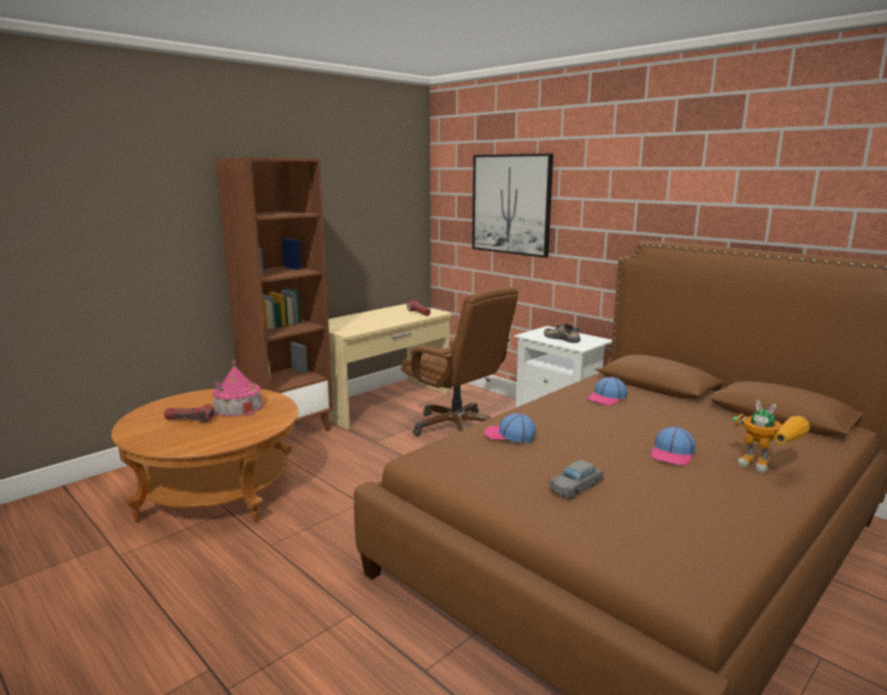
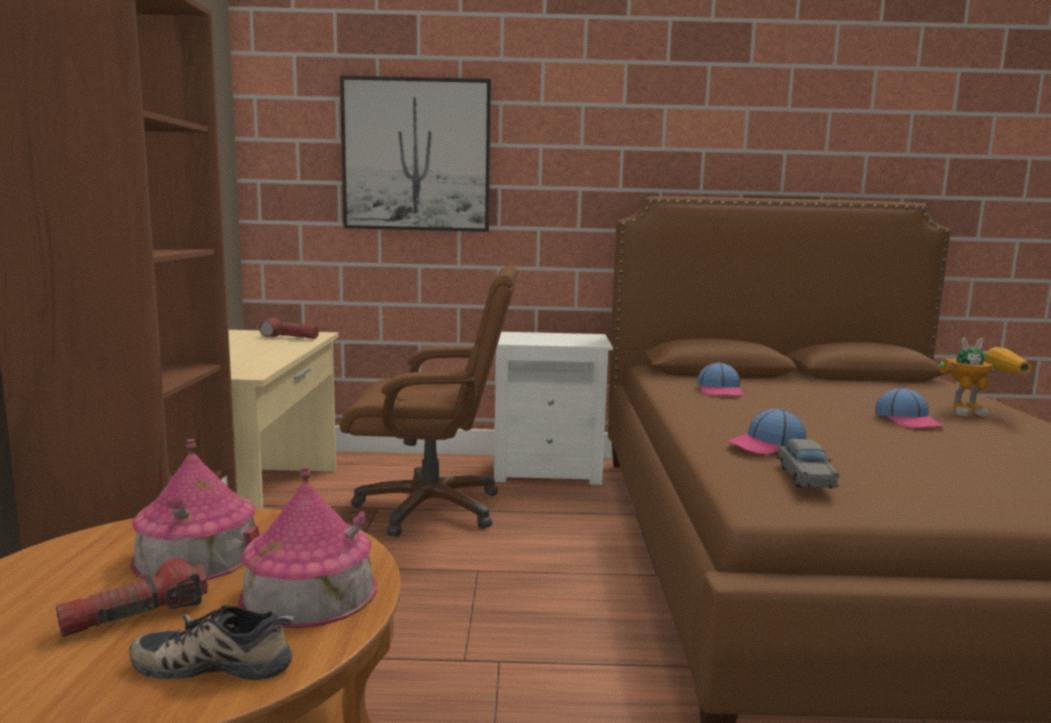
camera: 45 degrees left, 5 degrees down
(236, 431) = (309, 592): none -> toy house
(562, 338) = (554, 339): shoe -> shoe (216, 662)
(576, 487) = (953, 472): grey toy car -> grey toy car (805, 477)

